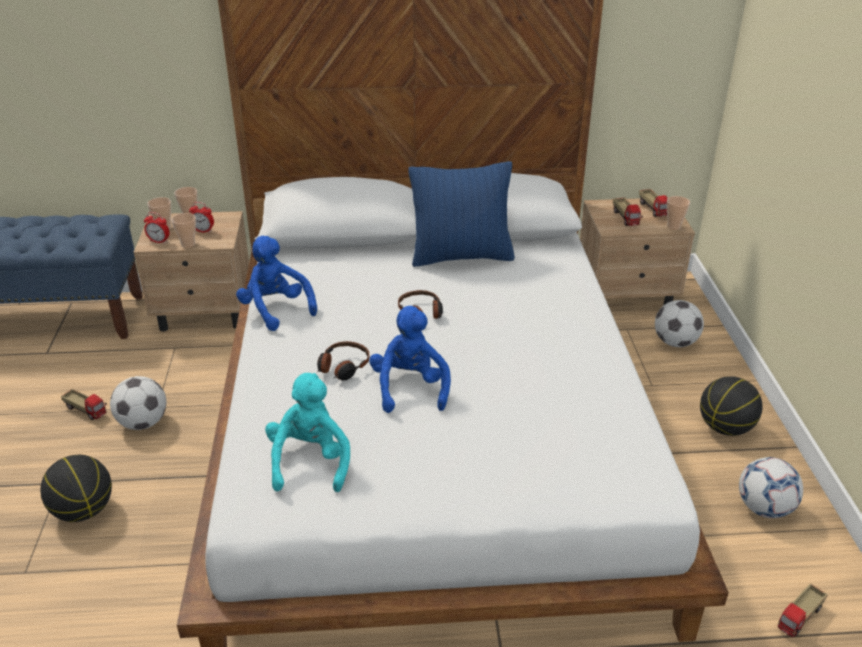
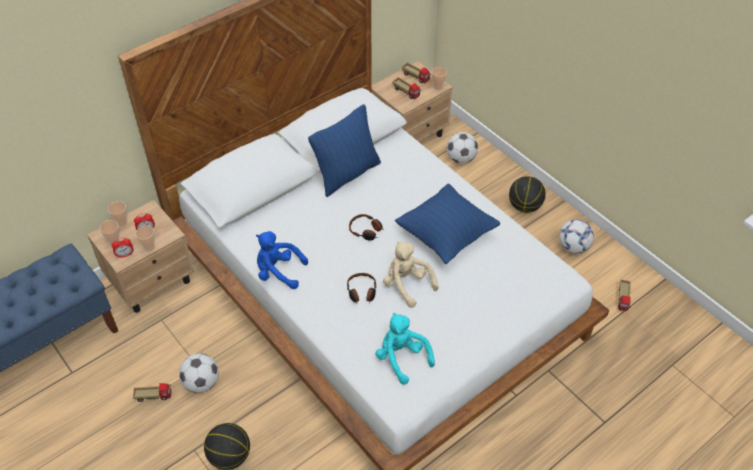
camera: 35 degrees left, 15 degrees up
(410, 388) = (407, 285): blue plush toy -> beige plush toy
(520, 360) = (446, 236): none -> blue pillow

